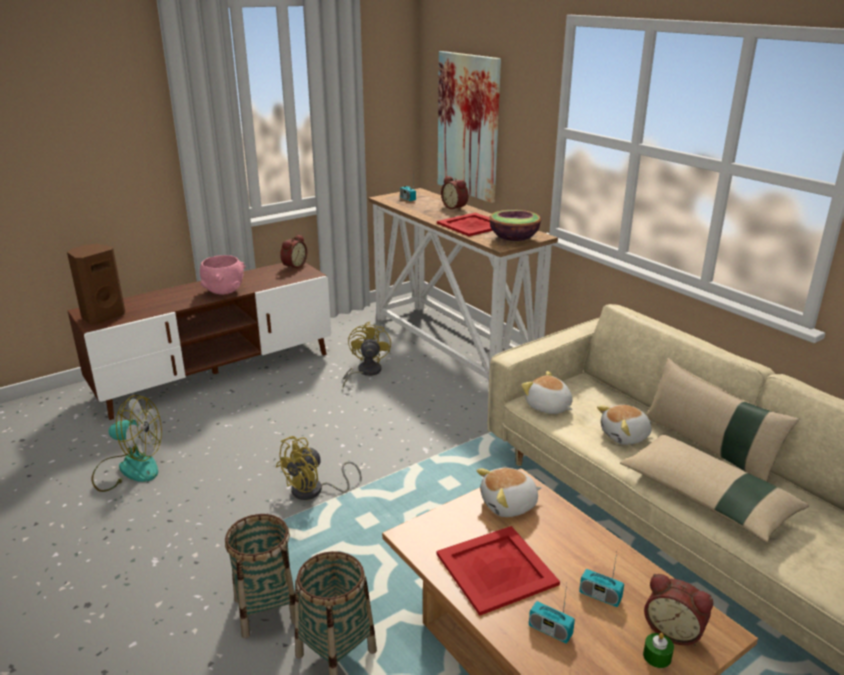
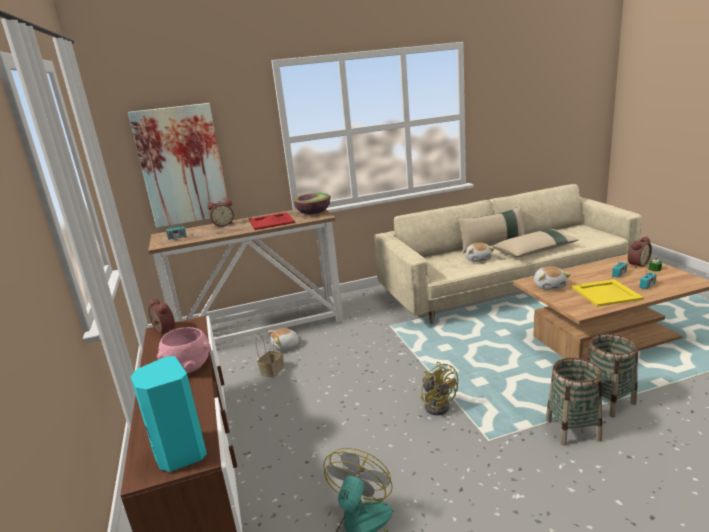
camera: 70 degrees left, 5 degrees down
(102, 316) = (179, 454): brown speaker -> turquoise speaker
(365, 372) = (272, 371): yellow fan -> basket
(496, 568) = (605, 293): red tray -> yellow tray
(548, 407) = (442, 272): plush toy -> plush toy (286, 346)

